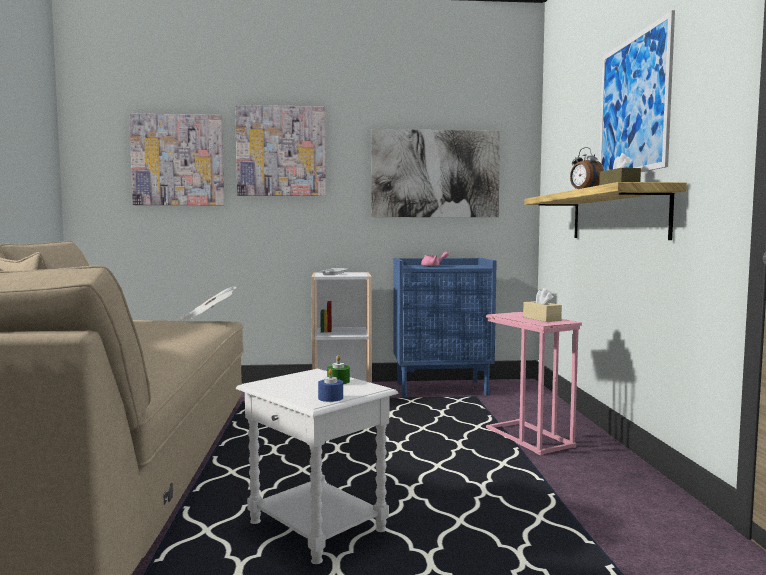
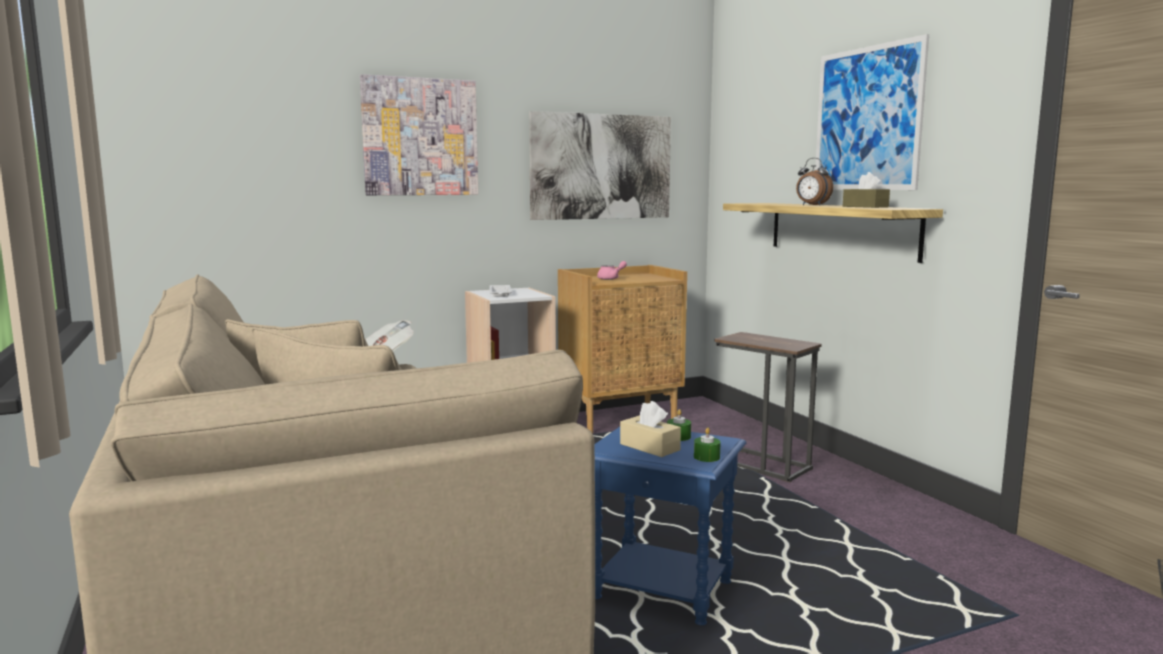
camera: 20 degrees left, 5 degrees up
(178, 160) = (281, 147): picture -> none
(319, 526) = (662, 589): white side table -> blue side table
(330, 398) = (706, 457): blue candle -> green candle
(442, 389) = (621, 419): blue cabinet -> brown cabinet
(530, 438) = (763, 465): pink side table -> brown side table
(541, 319) = (779, 341): beige tissue box -> beige tissue box (649, 447)

